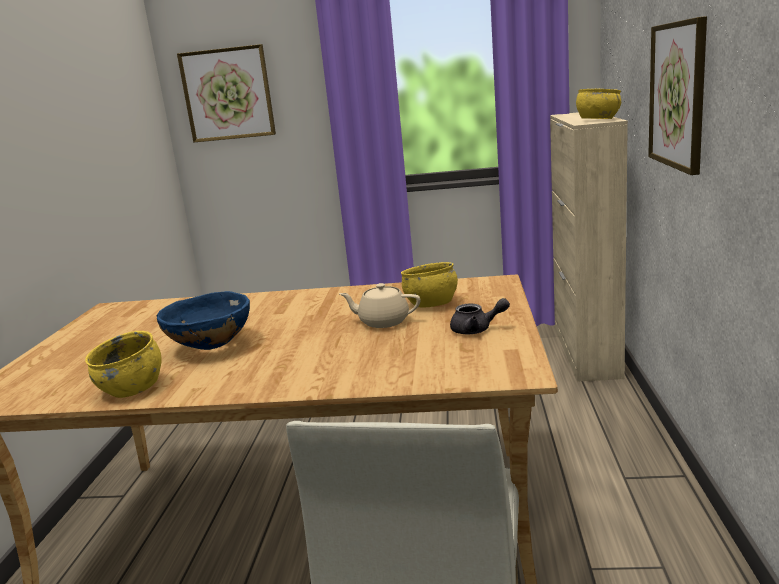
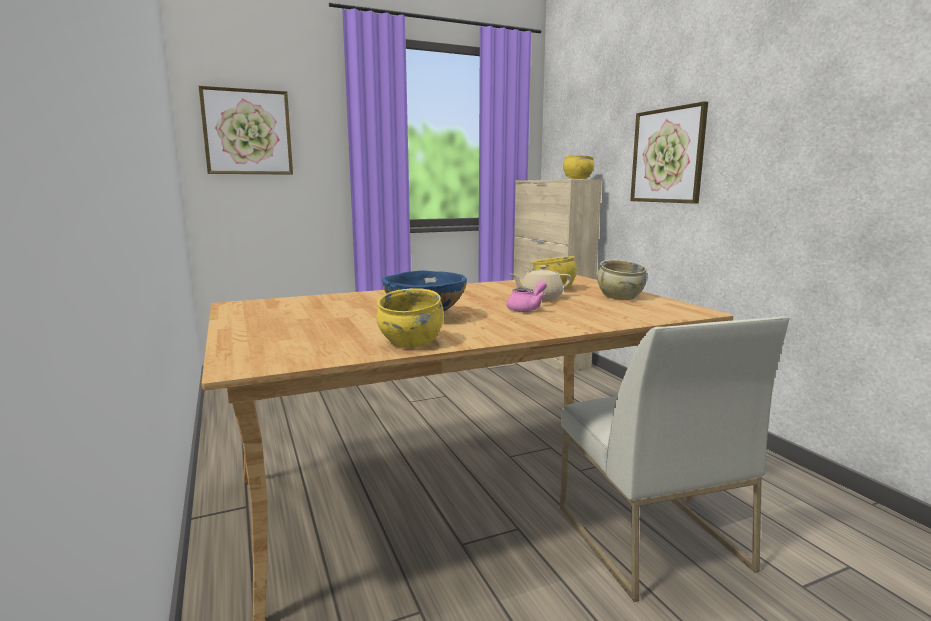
camera: 30 degrees left, 5 degrees down
(329, 343) = (527, 308): none -> pink teapot
(476, 330) = (620, 297): grey teapot -> beige bowl

